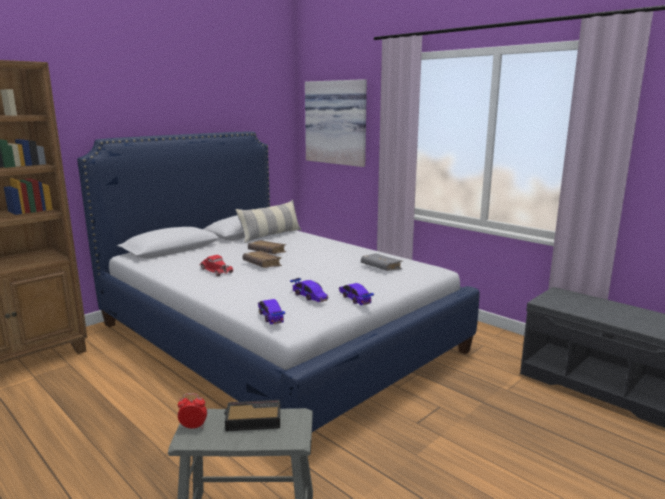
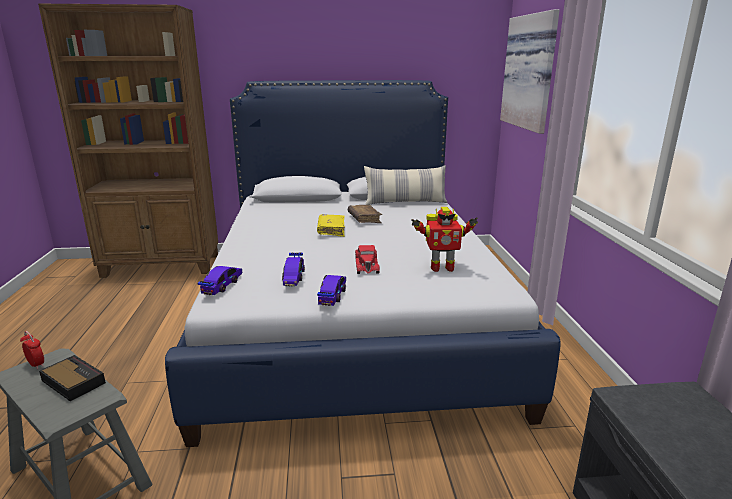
camera: 40 degrees right, 5 degrees up
(216, 270) = (284, 226): red toy car -> red toy car (366, 265)
(262, 264) = (331, 230): brown book -> yellow book
(381, 267) = (441, 268): grey book -> toy robot

